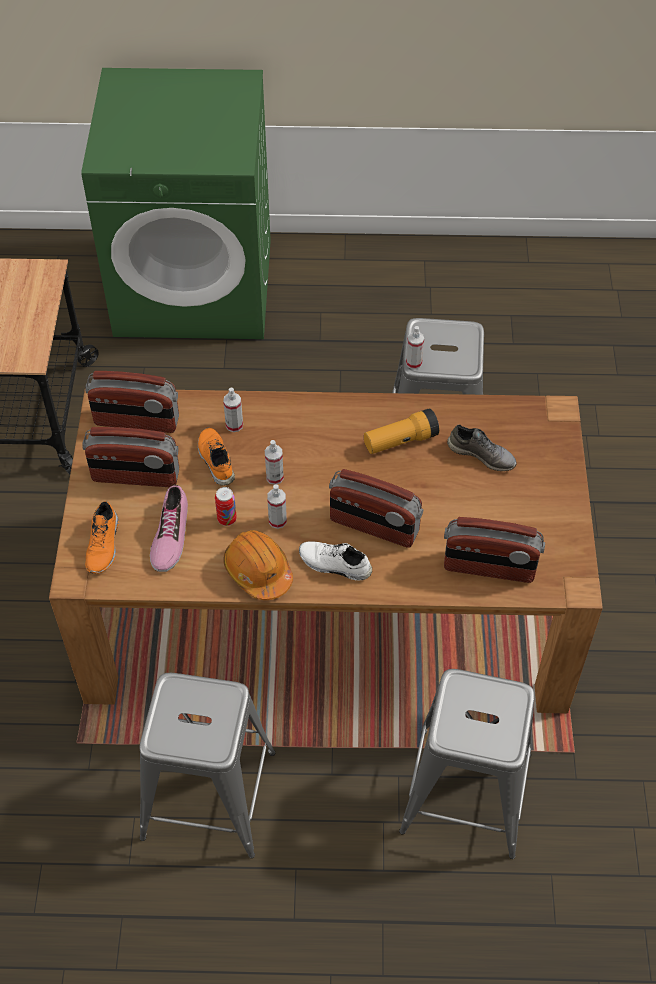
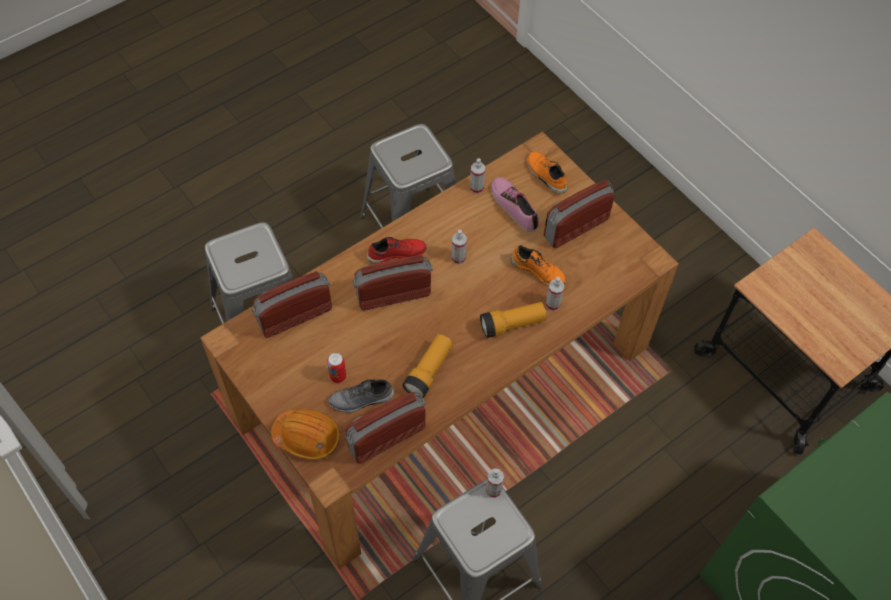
camera: 140 degrees right, 5 degrees up
(136, 421) = (617, 262): radio -> radio (386, 437)
(227, 519) = (490, 238): can -> can (338, 376)
(258, 571) = (440, 220): orange hard hat -> orange hard hat (307, 437)
(274, 477) = (489, 285): spray bottle -> spray bottle (476, 188)
(288, 431) = (512, 324): none -> flashlight
(334, 565) = (396, 253): white shoe -> red shoe

